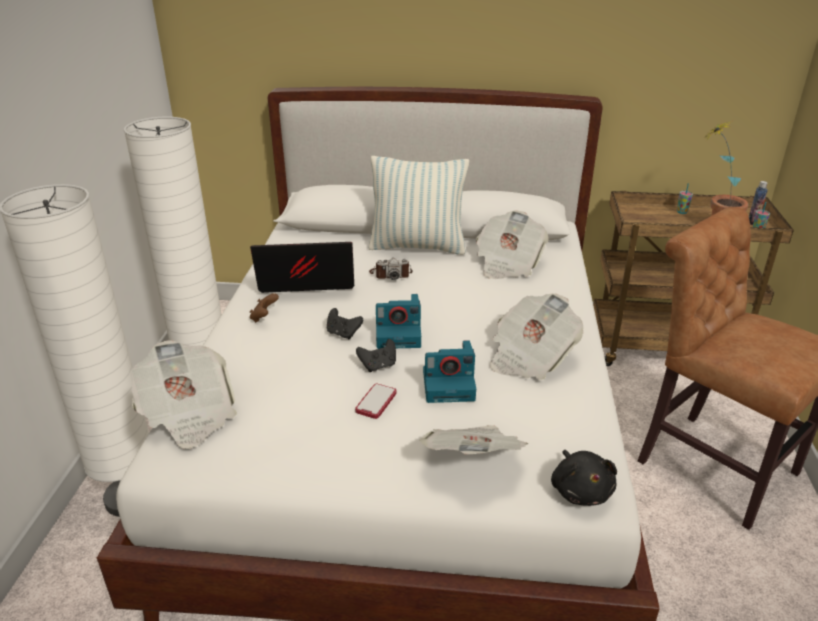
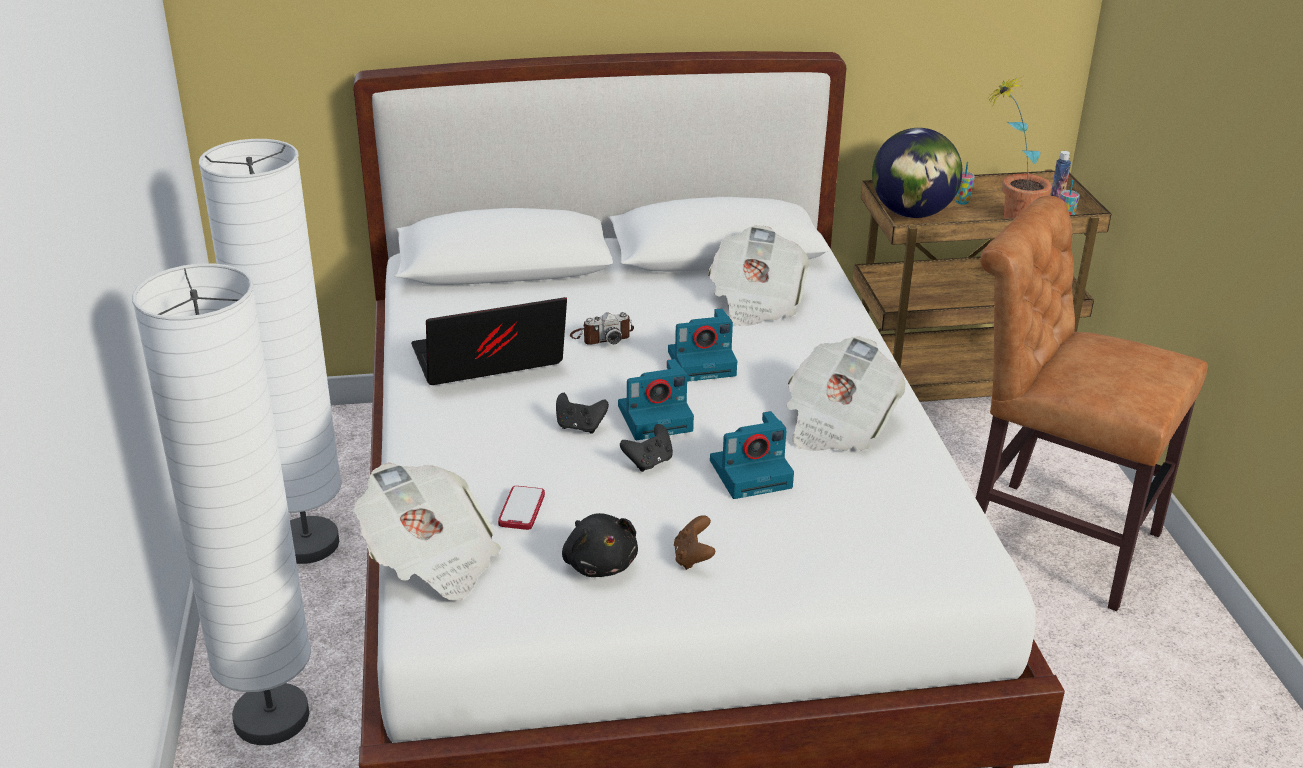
camera: 15 degrees left, 0 degrees up
(264, 317) = (455, 420): brown game controller -> brown game controller (693, 558)
(376, 402) = (669, 508): phone -> phone (521, 509)
(417, 246) = (619, 291): pillow -> none
(451, 300) = (703, 362): none -> camera
(473, 460) = (820, 557): newspaper -> none
(580, 490) = (957, 570): black plush toy -> black plush toy (599, 563)
(642, 216) = (912, 214): none -> globe

